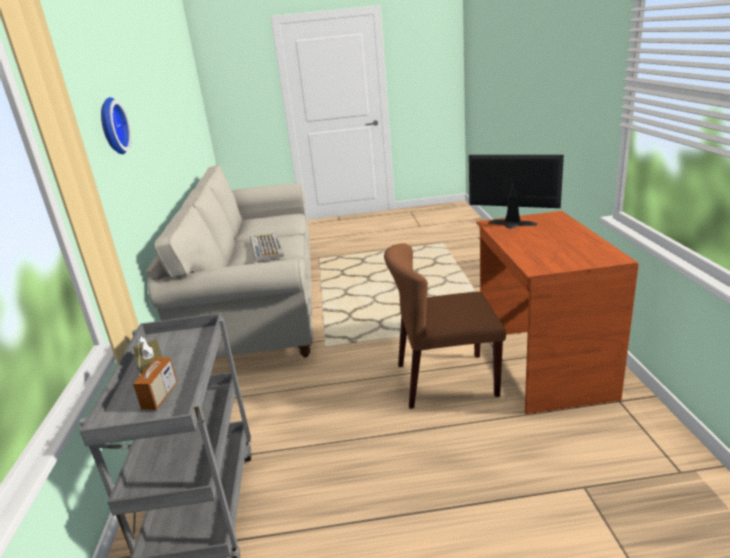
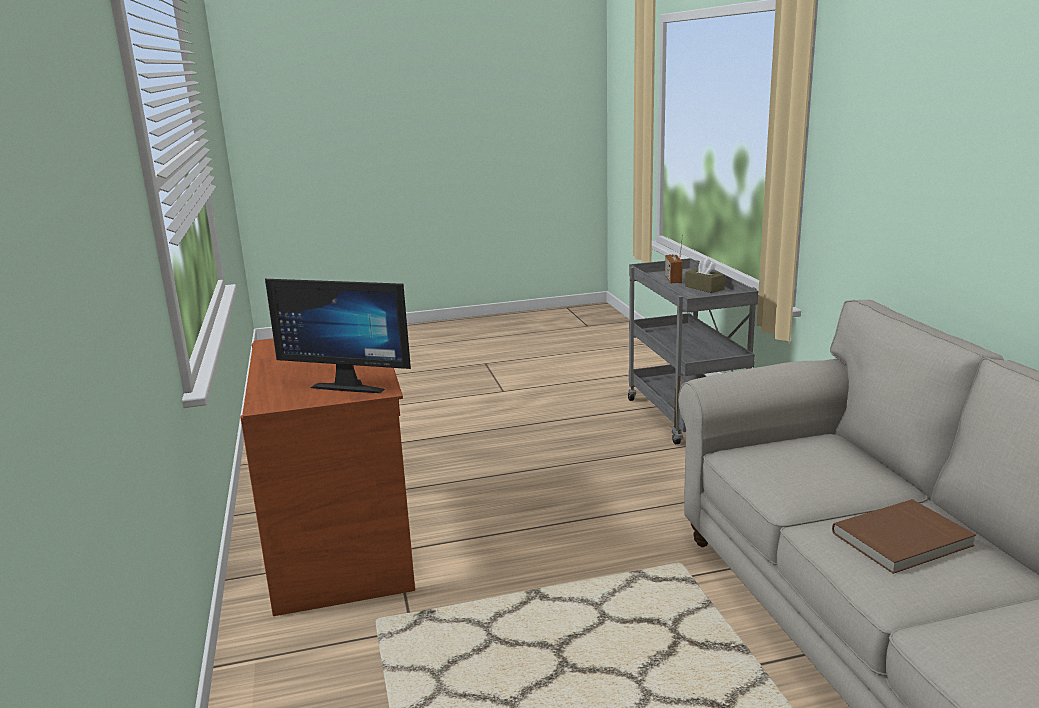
camera: 170 degrees right, 5 degrees down
(111, 126) = (942, 137): wall clock -> none
(265, 248) = (903, 540): keyboard -> brown book
(445, 380) = (479, 521): brown chair -> none

